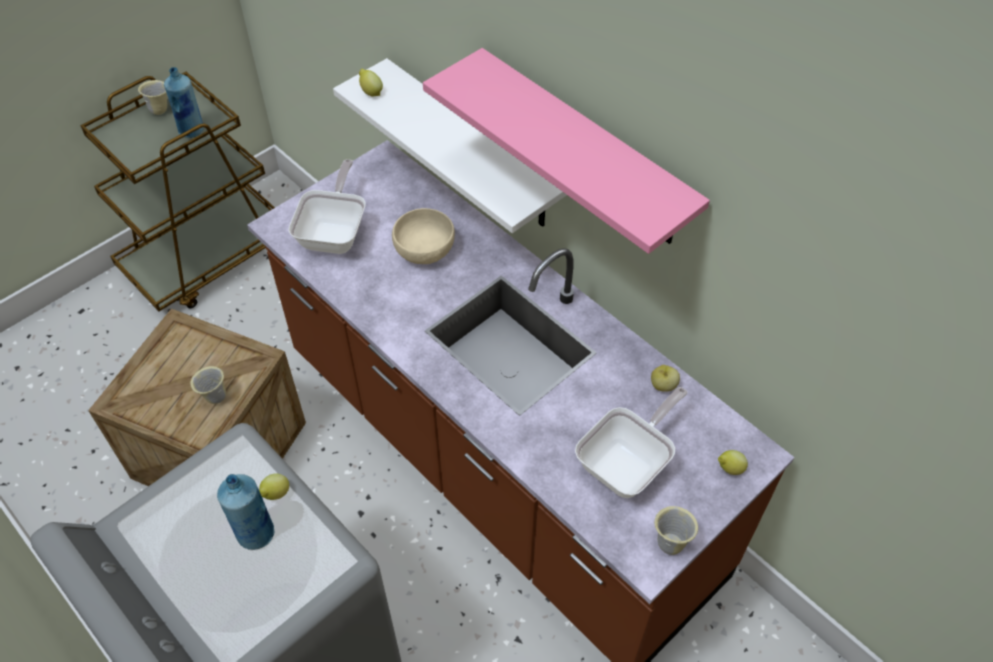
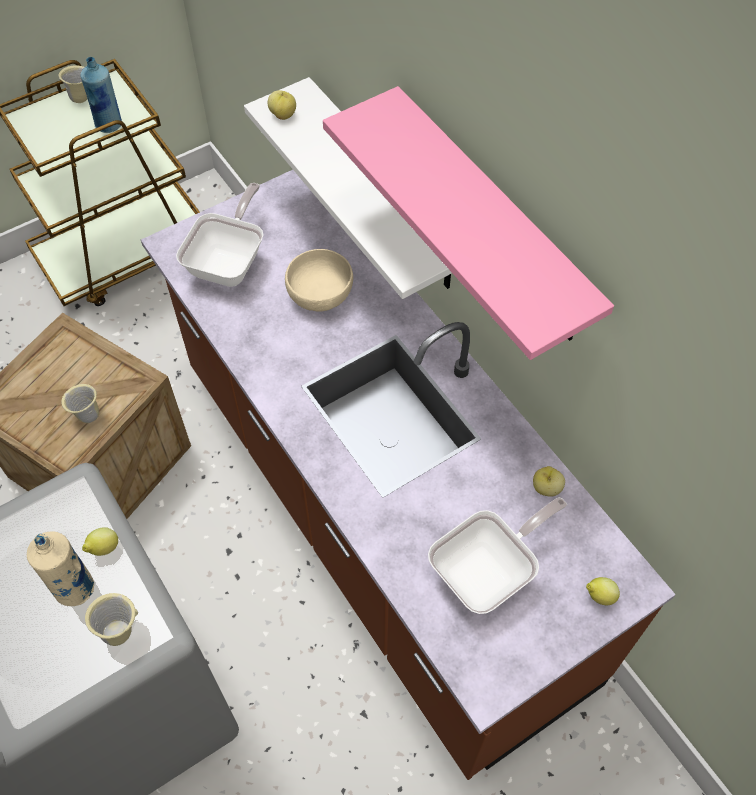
camera: 10 degrees right, 5 degrees up
(256, 533) = (75, 588): blue bottle -> beige bottle
(371, 92) = (283, 115): lemon -> apple
(670, 541) = (516, 668): beige mug -> beige mug (120, 630)

